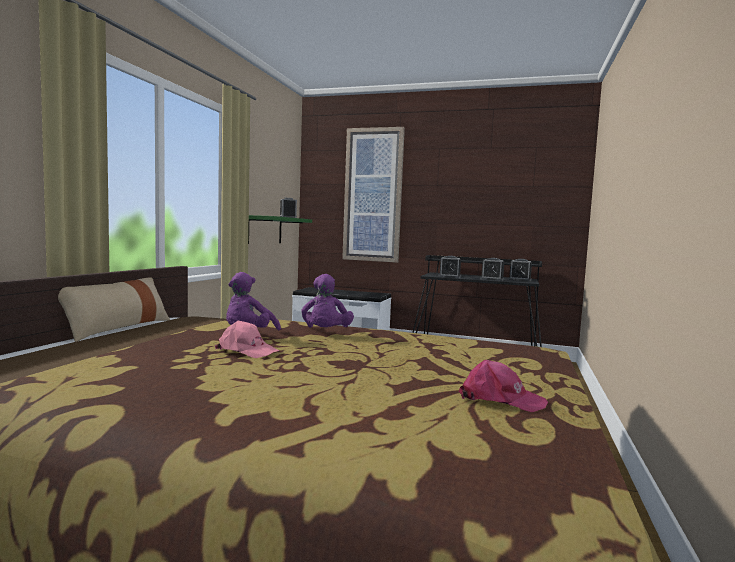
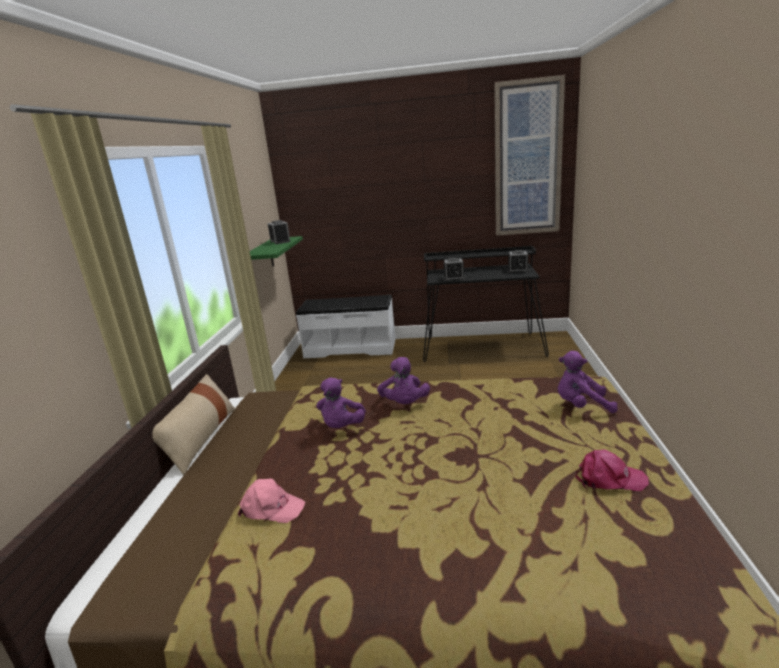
camera: 10 degrees left, 15 degrees up
(247, 351) = (365, 457): pink cap -> pink cap (271, 508)
(373, 195) = (358, 198): picture -> picture (527, 159)
(492, 279) = (494, 275): alarm clock -> none
(516, 358) = (581, 406): none -> purple plush toy

